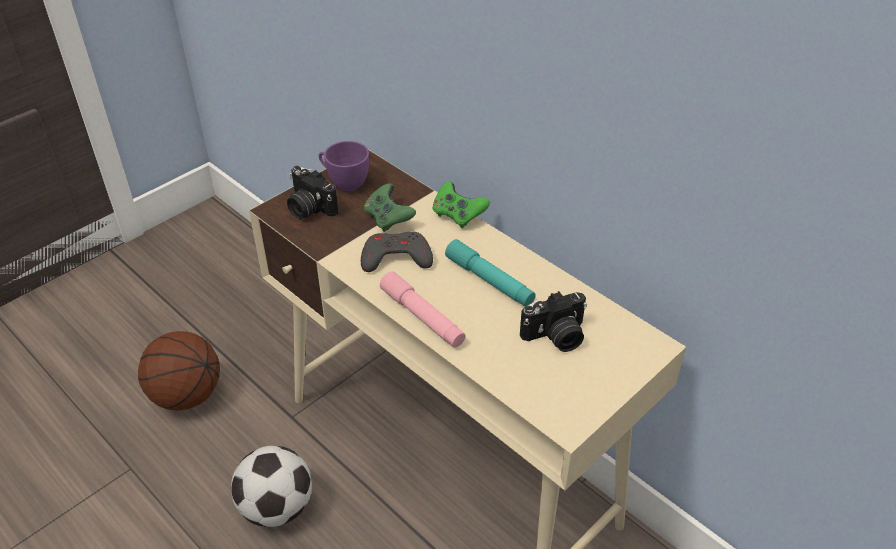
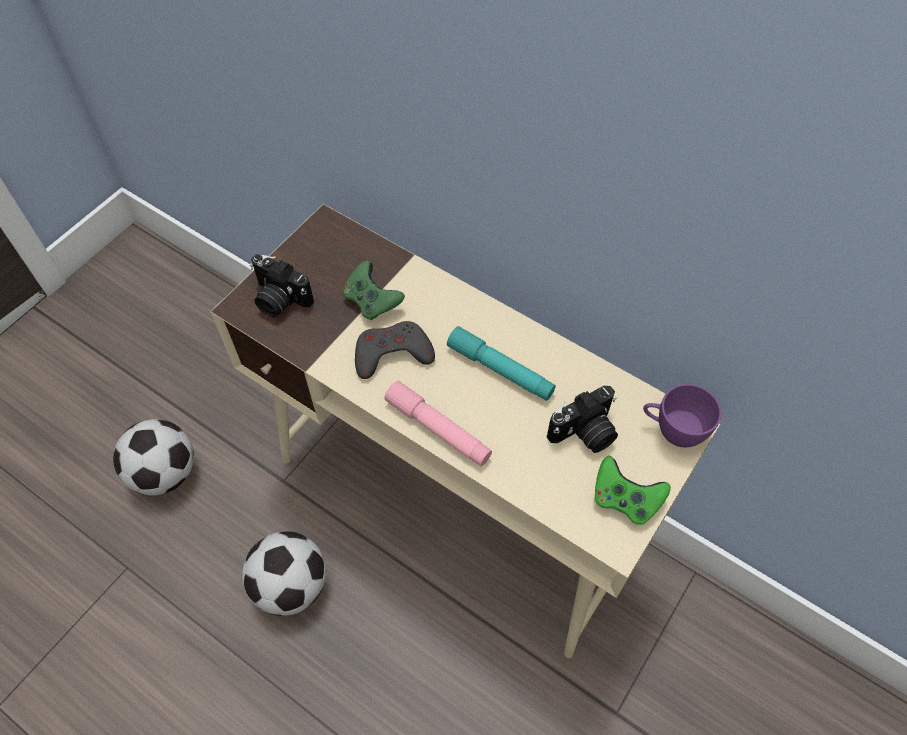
camera: 10 degrees left, 15 degrees up
(186, 395) = (164, 473): basketball -> football
(344, 182) = (311, 257): purple cup -> purple cup (672, 430)
(458, 215) = (448, 286): green game controller -> green game controller (624, 499)

